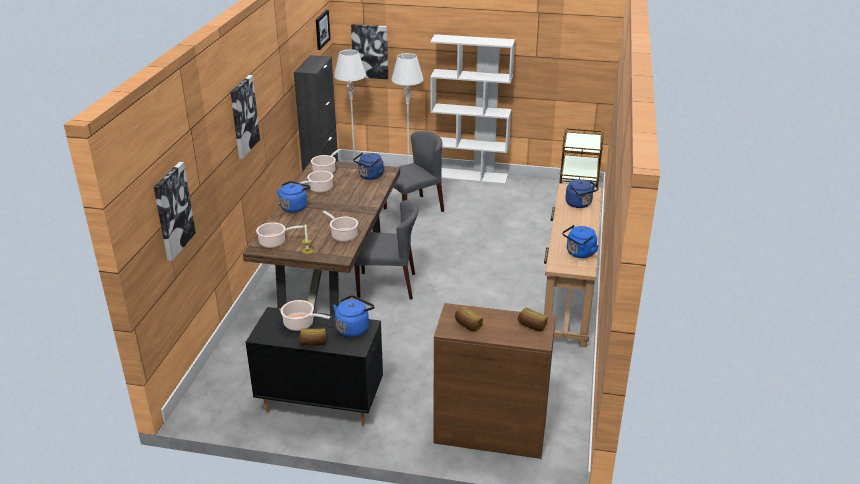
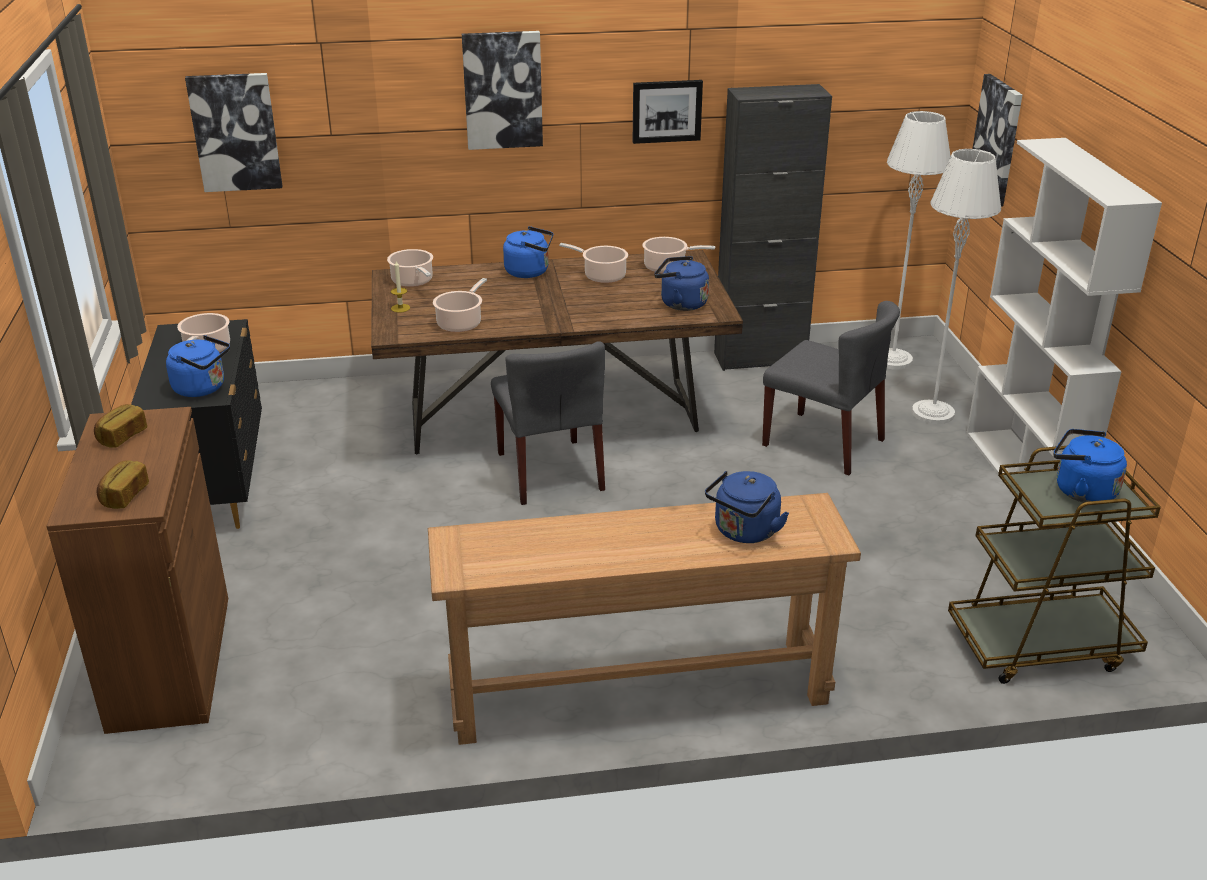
camera: 70 degrees right, 0 degrees up
(313, 343) = (160, 368): bread -> none
(322, 29) = (909, 58): picture -> picture (666, 111)
(579, 253) = (517, 559): blue kettle -> blue kettle (1081, 491)

